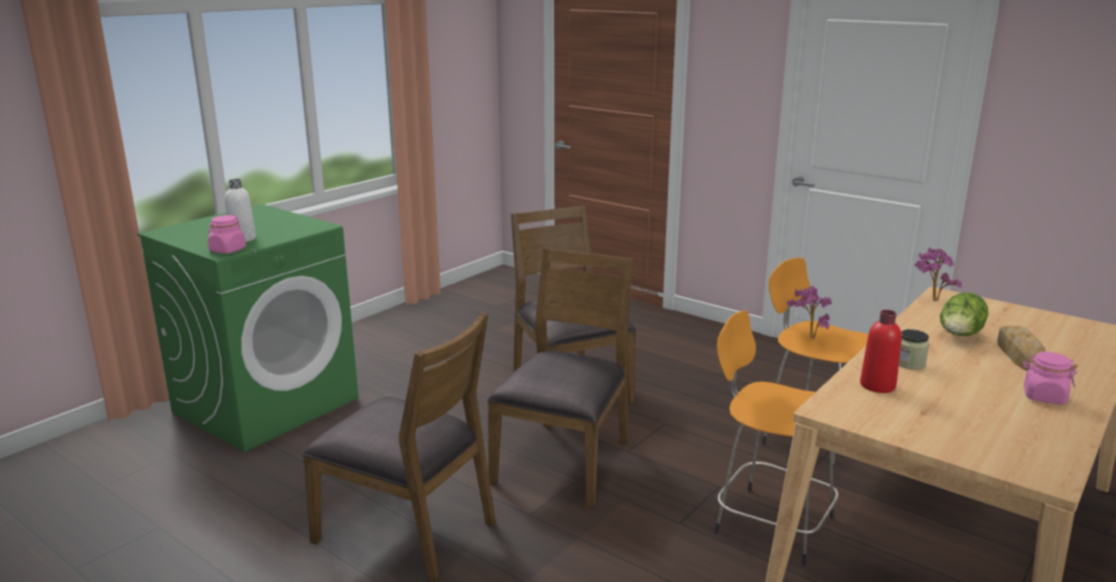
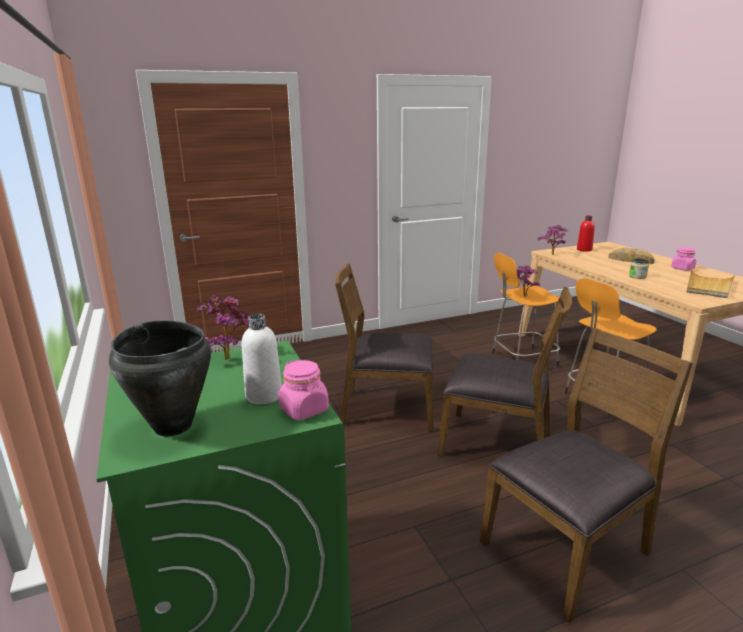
camera: 60 degrees left, 0 degrees up
(195, 231) = (173, 425): none -> black cooking pot
(297, 220) = (228, 357): none -> potted plant
(564, 461) = (497, 443): brown chair -> brown chair turned 150 degrees clockwise
(877, 385) = (666, 287): red bottle -> red bottle (584, 250)
(948, 419) = (709, 286): none -> beige tray
(959, 336) = (604, 262): lettuce -> none

